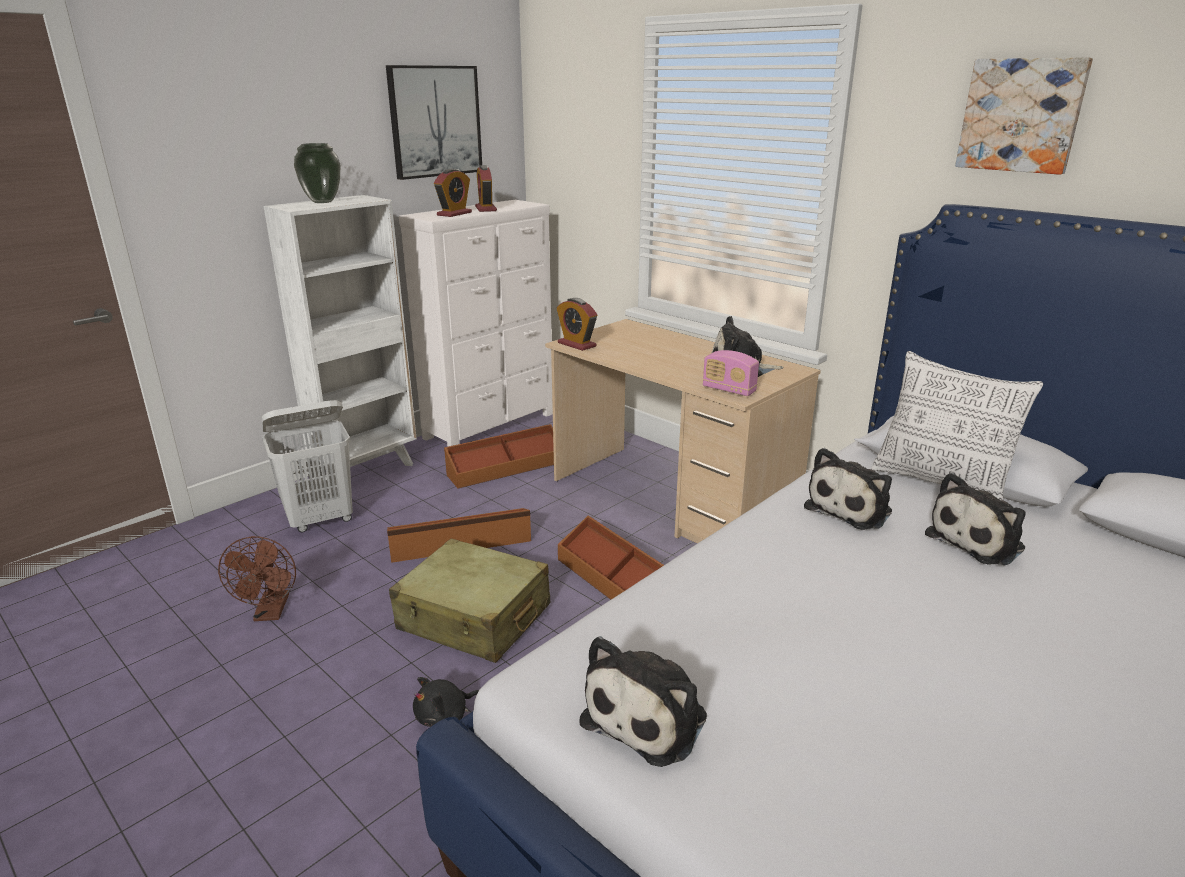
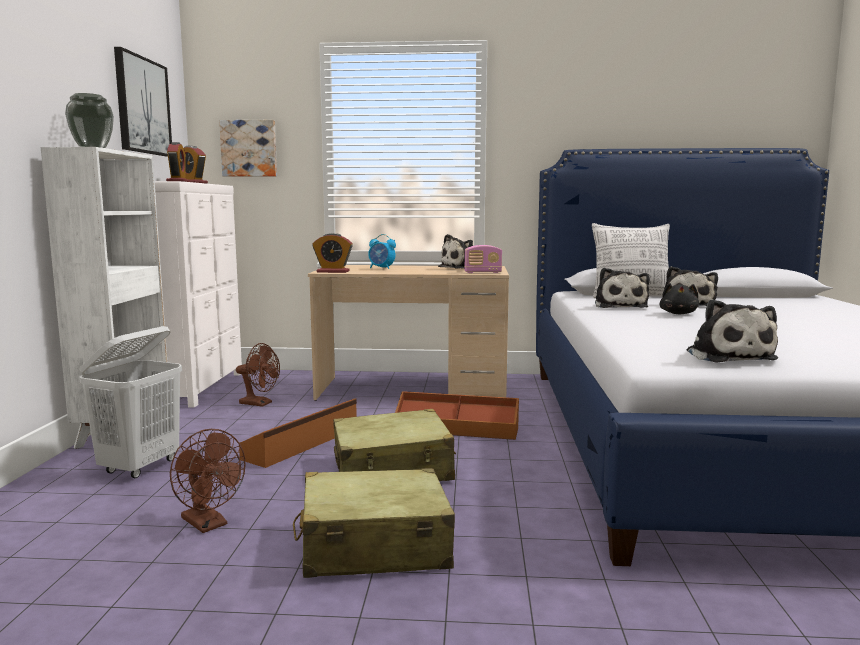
camera: 40 degrees left, 15 degrees down
(323, 708) = (373, 546): none -> beige suitcase
(445, 716) = (470, 514): black plush toy -> black plush toy (678, 313)
(506, 468) = (260, 403): brown storage box -> brown fan
(648, 345) = (381, 268): none -> alarm clock
(1021, 115) = (591, 101): picture -> picture (249, 148)

